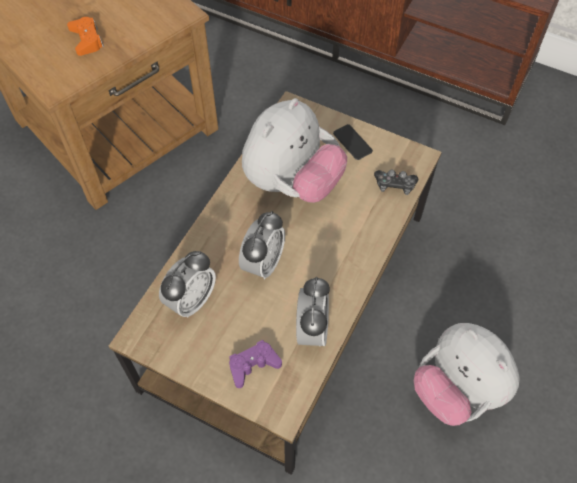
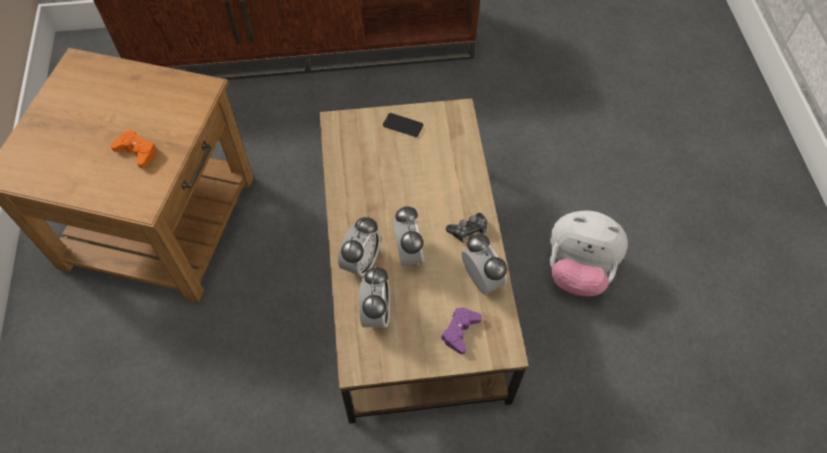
camera: 35 degrees left, 0 degrees up
(215, 246) = (361, 262): none -> alarm clock
(292, 182) = (381, 180): plush toy -> none
(395, 185) = (458, 141): game controller -> game controller (468, 230)

